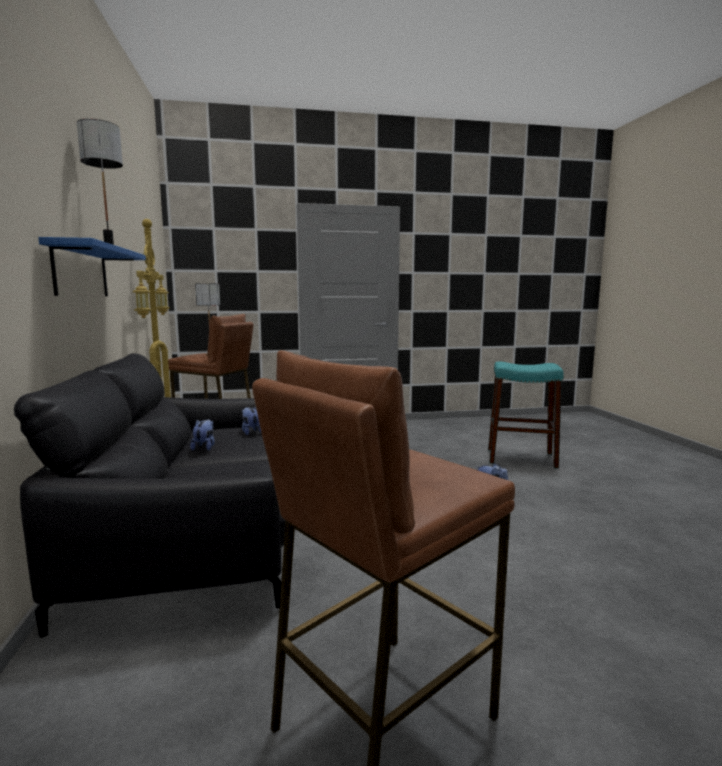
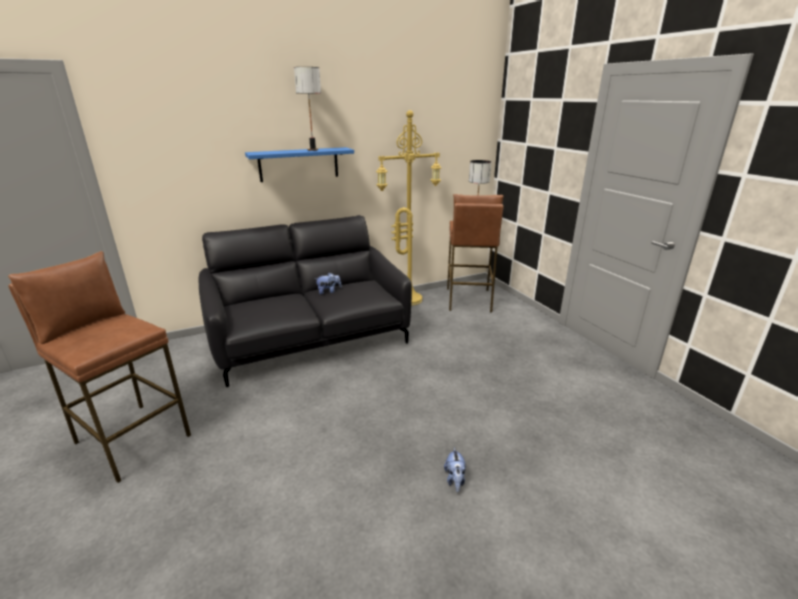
camera: 75 degrees right, 15 degrees up
(251, 432) = (362, 296): plush toy -> none
(521, 458) = (594, 517): turquoise stool -> none

